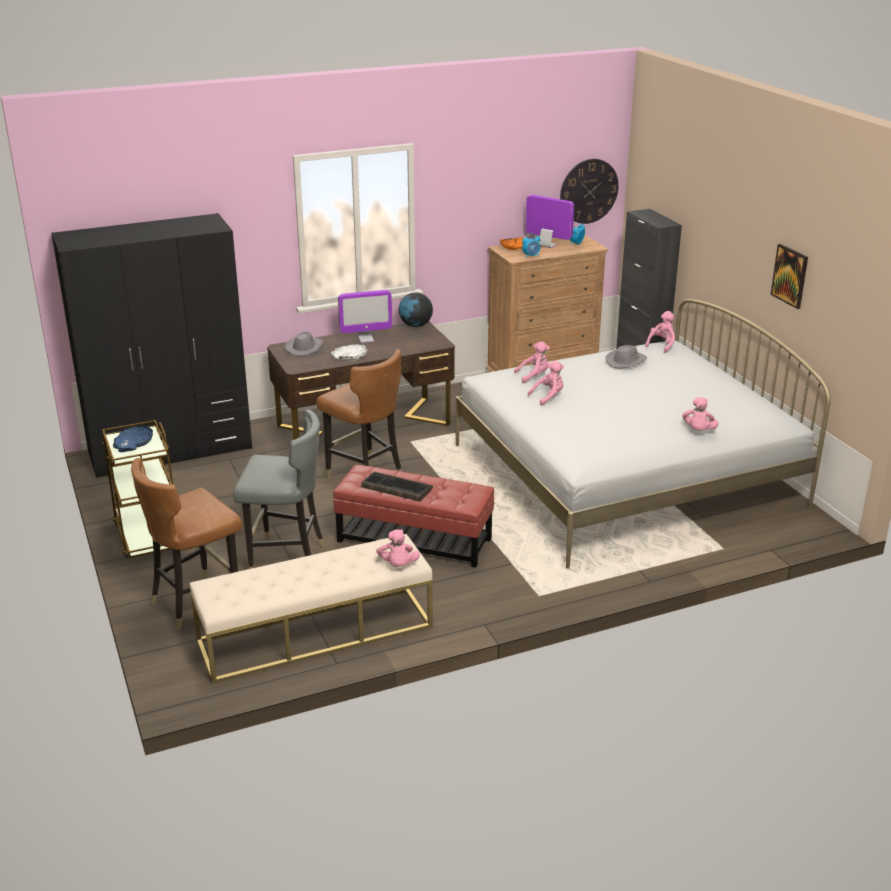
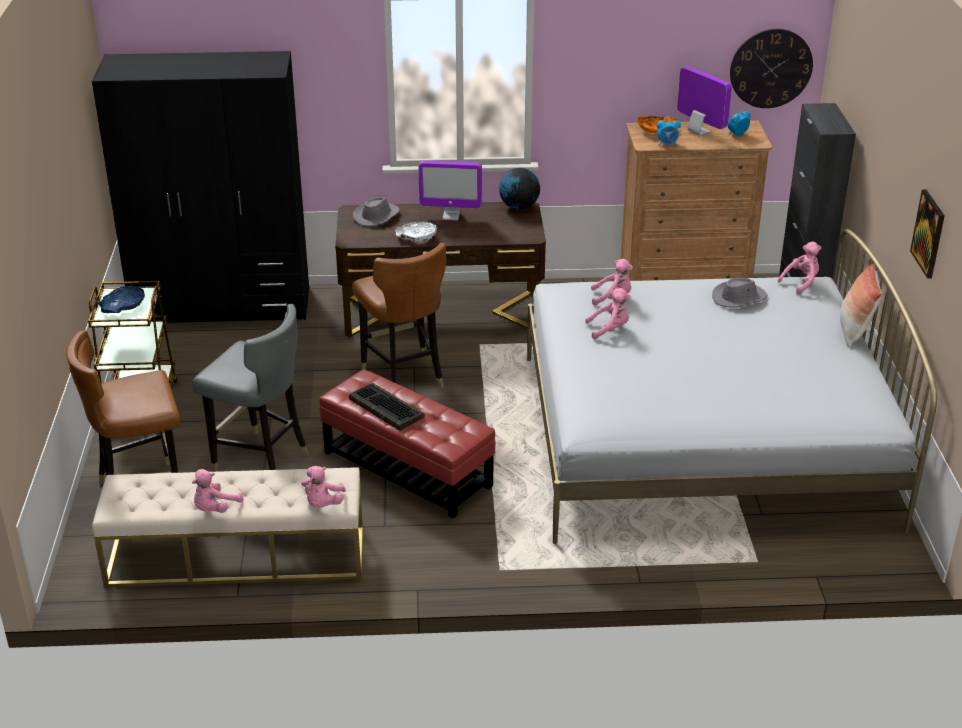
camera: 20 degrees right, 5 degrees up
(698, 431) = (758, 411): pink plush toy -> pink plush toy (215, 508)
(721, 369) = (854, 330): none -> pillow

